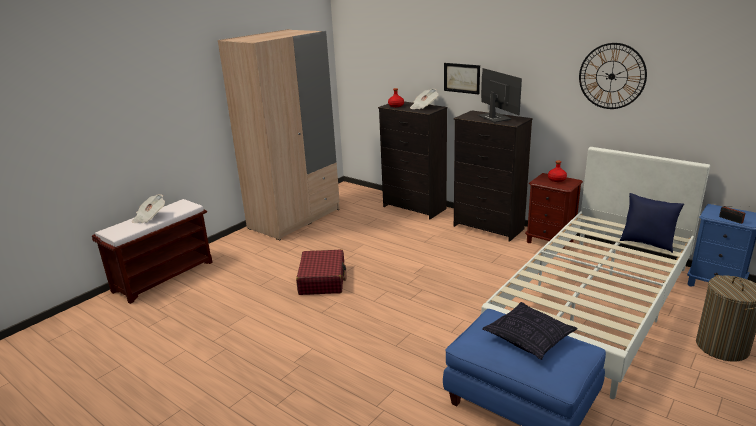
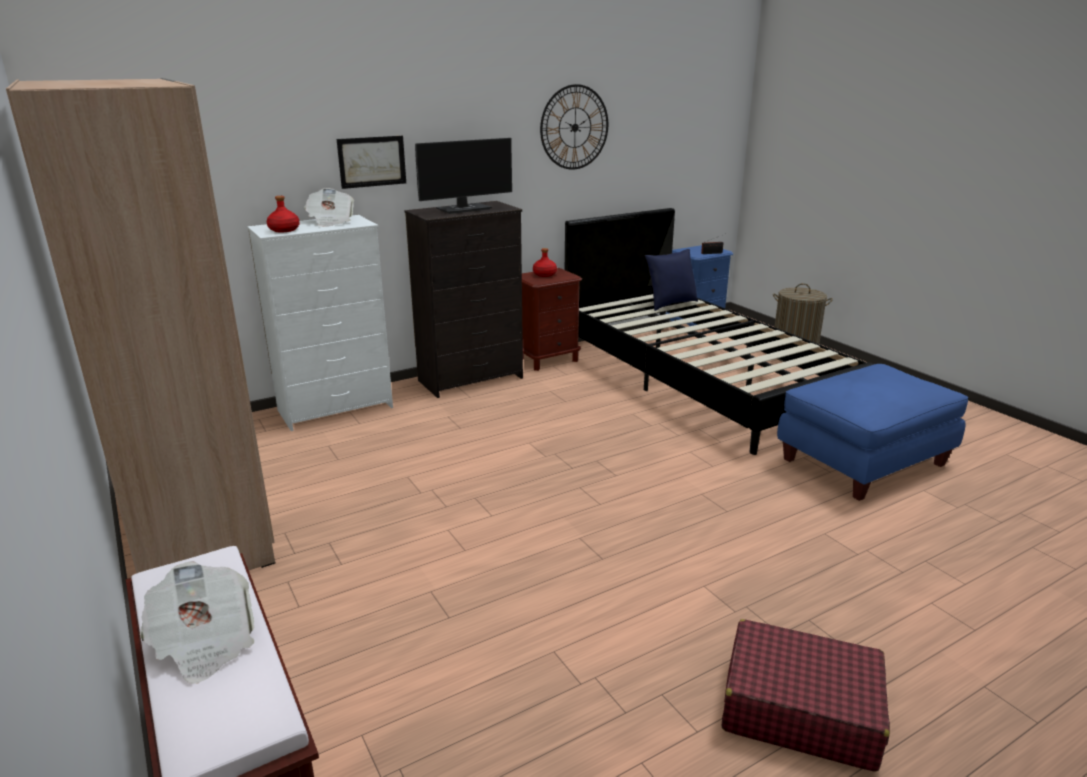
camera: 70 degrees left, 0 degrees up
(322, 280) = (494, 539): red suitcase -> red suitcase (799, 709)
(414, 208) = (337, 409): black dresser -> white dresser
(493, 118) = (464, 209): monitor -> monitor turned 150 degrees clockwise
(529, 339) = (868, 382): pillow -> none
(594, 304) = (698, 379): white bed -> black bed

